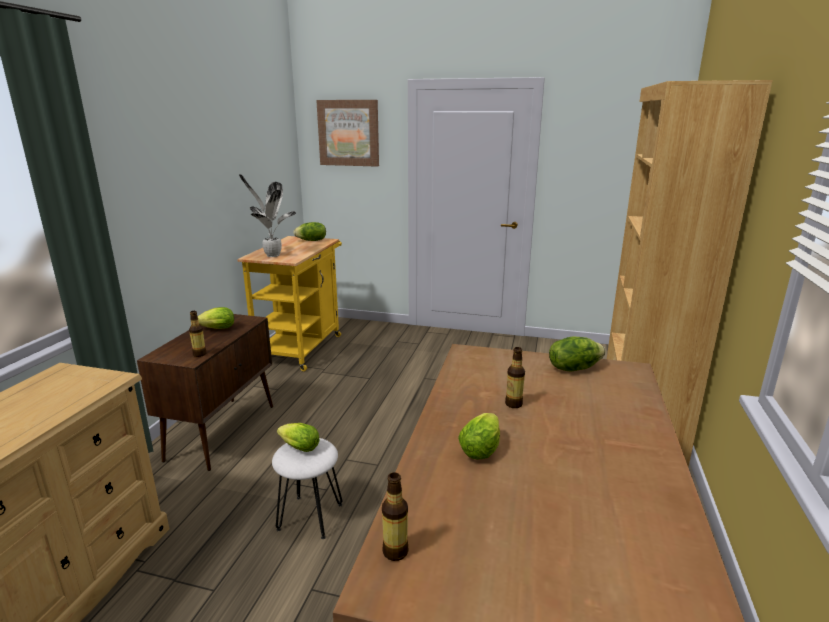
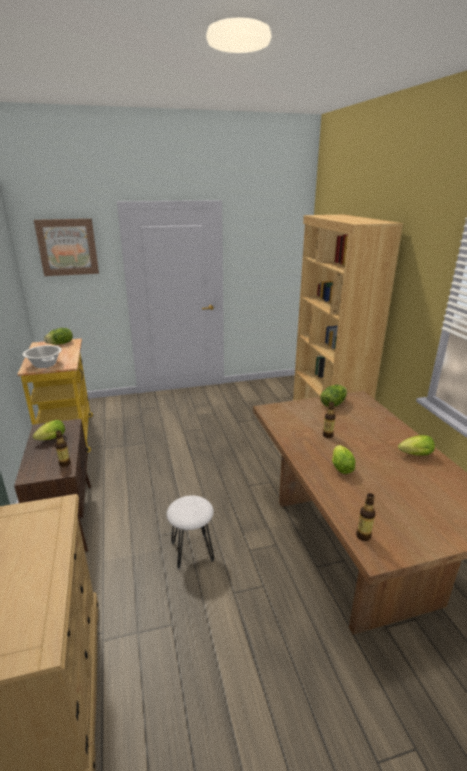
camera: 30 degrees left, 5 degrees up
(271, 255) = (44, 364): potted plant -> cooking pot
(297, 447) = (182, 507): lettuce -> lettuce (413, 455)

